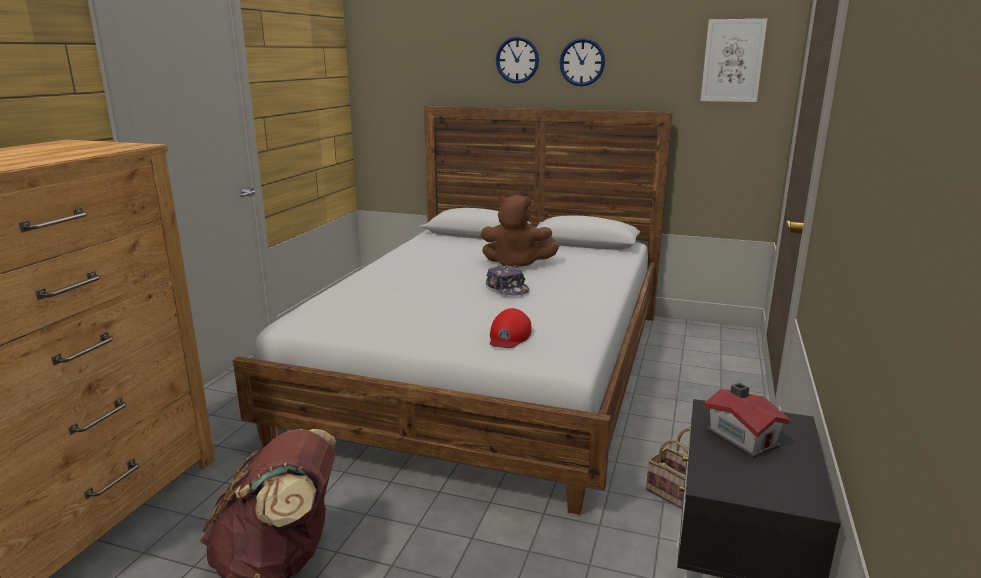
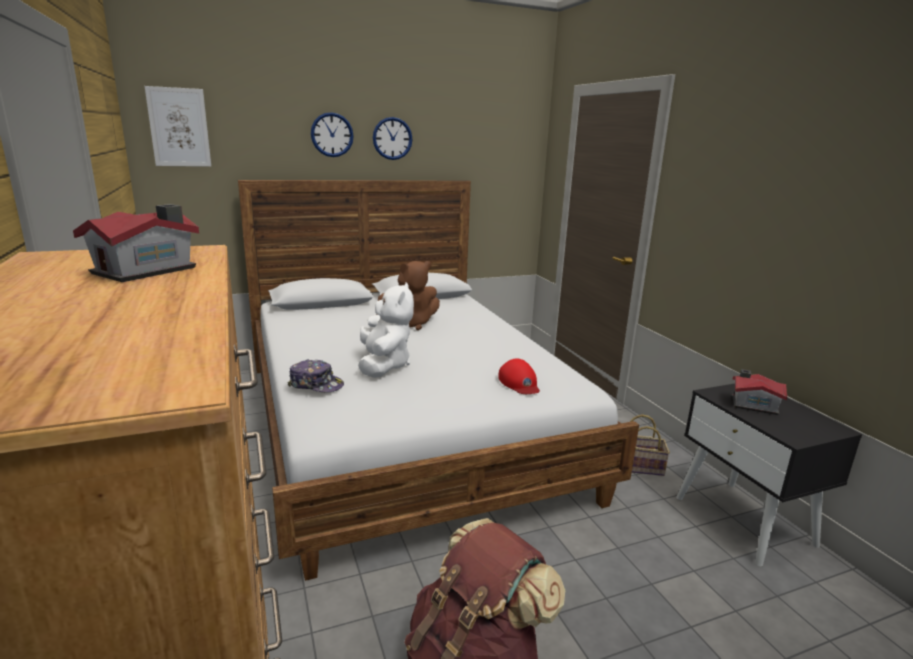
camera: 40 degrees left, 0 degrees up
(63, 152) = (148, 270): none -> toy house
(421, 292) = (384, 365): none -> white plush toy
(507, 288) = (443, 345): cap -> cap (316, 385)
(732, 61) = (506, 140): picture -> picture (179, 127)

